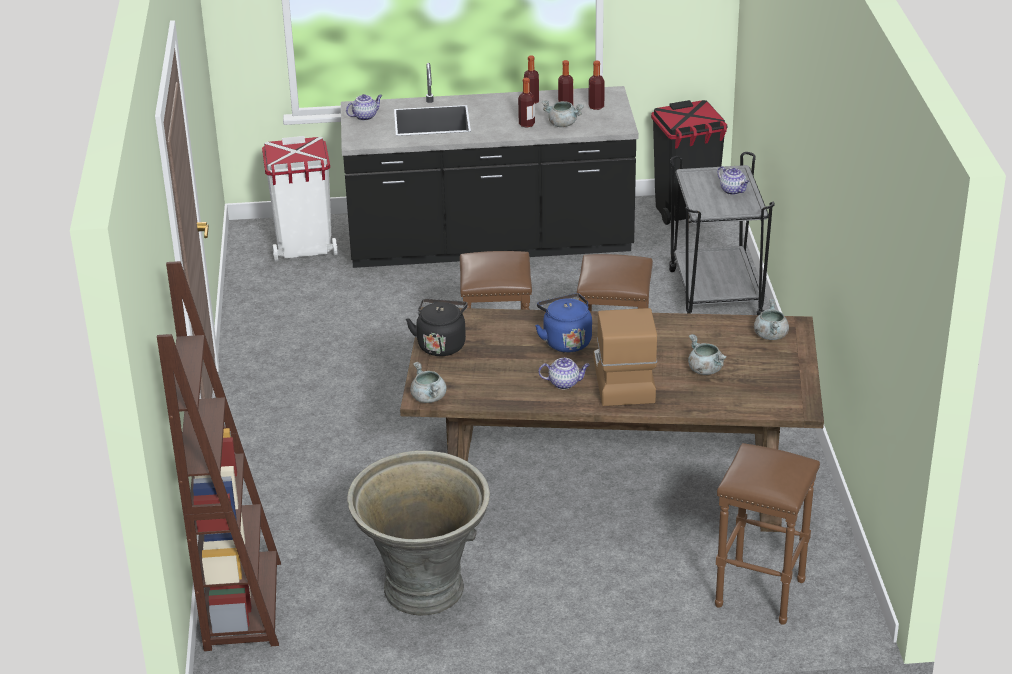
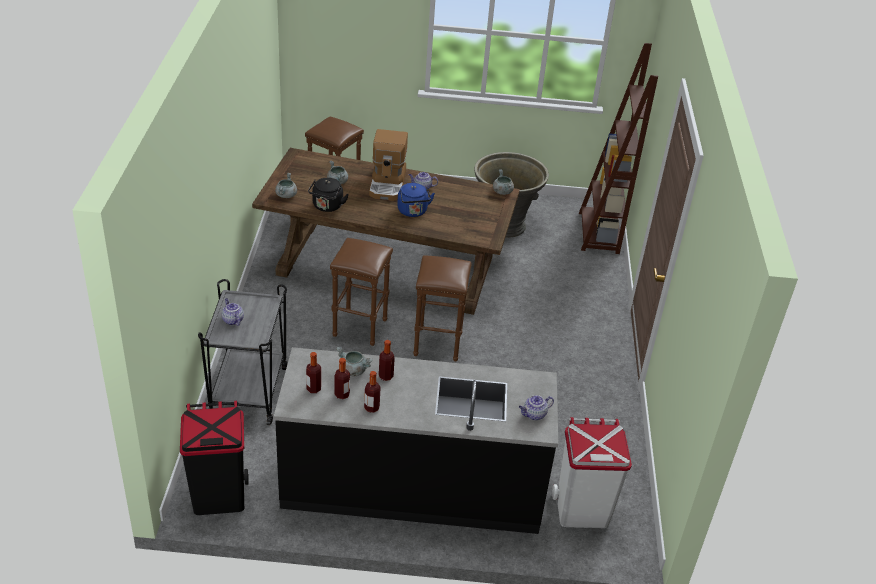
camera: 175 degrees left, 5 degrees up
(441, 344) = (490, 222): black kettle -> black kettle (327, 207)

